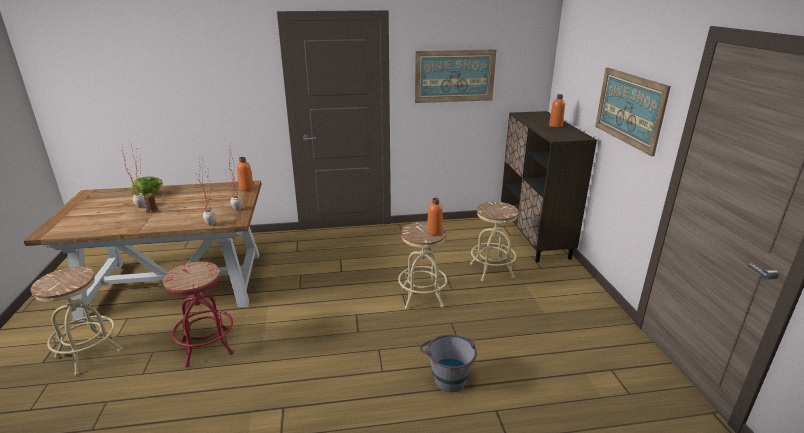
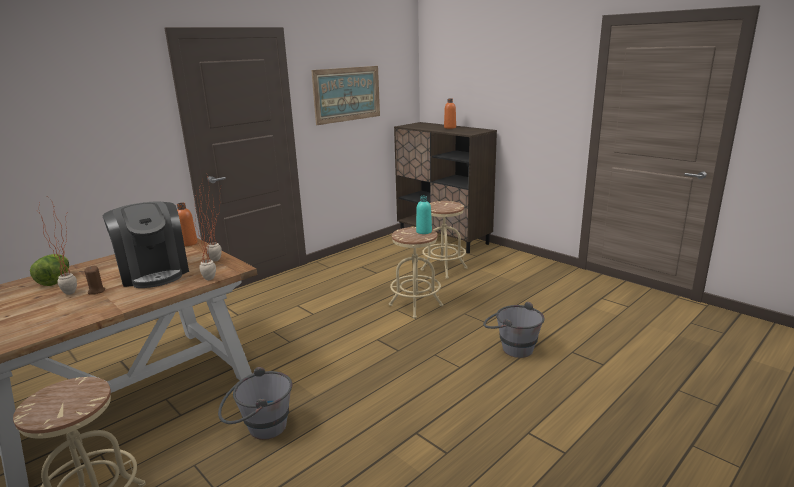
camera: 35 degrees left, 5 degrees down
(195, 207) = (154, 272): none -> coffee machine
(207, 347) = (259, 429): red stool -> grey bucket
(434, 232) = (424, 231): orange bottle -> turquoise bottle
(629, 108) = (529, 95): picture -> none

